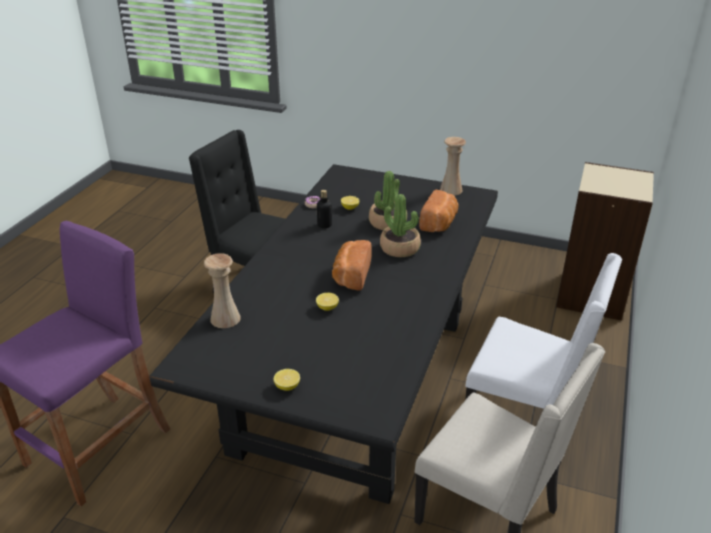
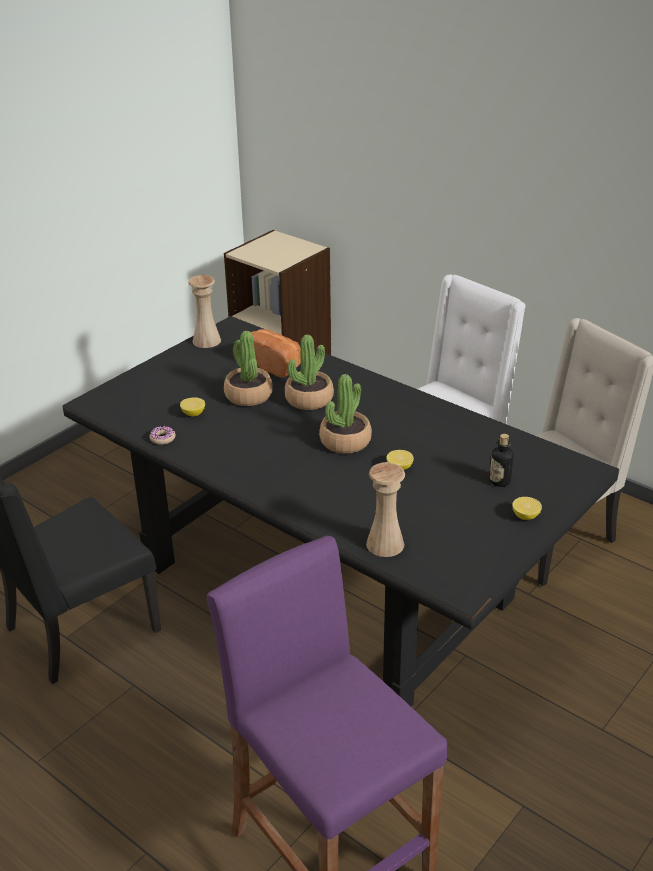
camera: 70 degrees left, 0 degrees up
(324, 225) = (220, 439): bottle -> bottle (500, 481)
(350, 276) = (345, 441): bread -> potted plant

